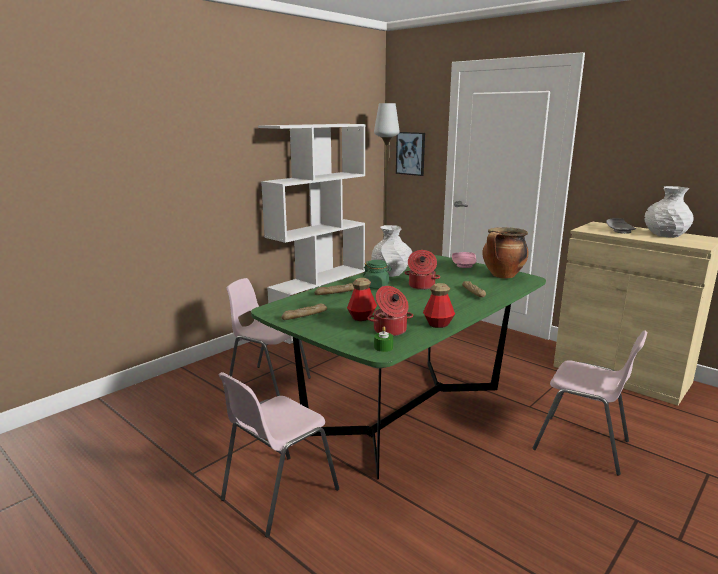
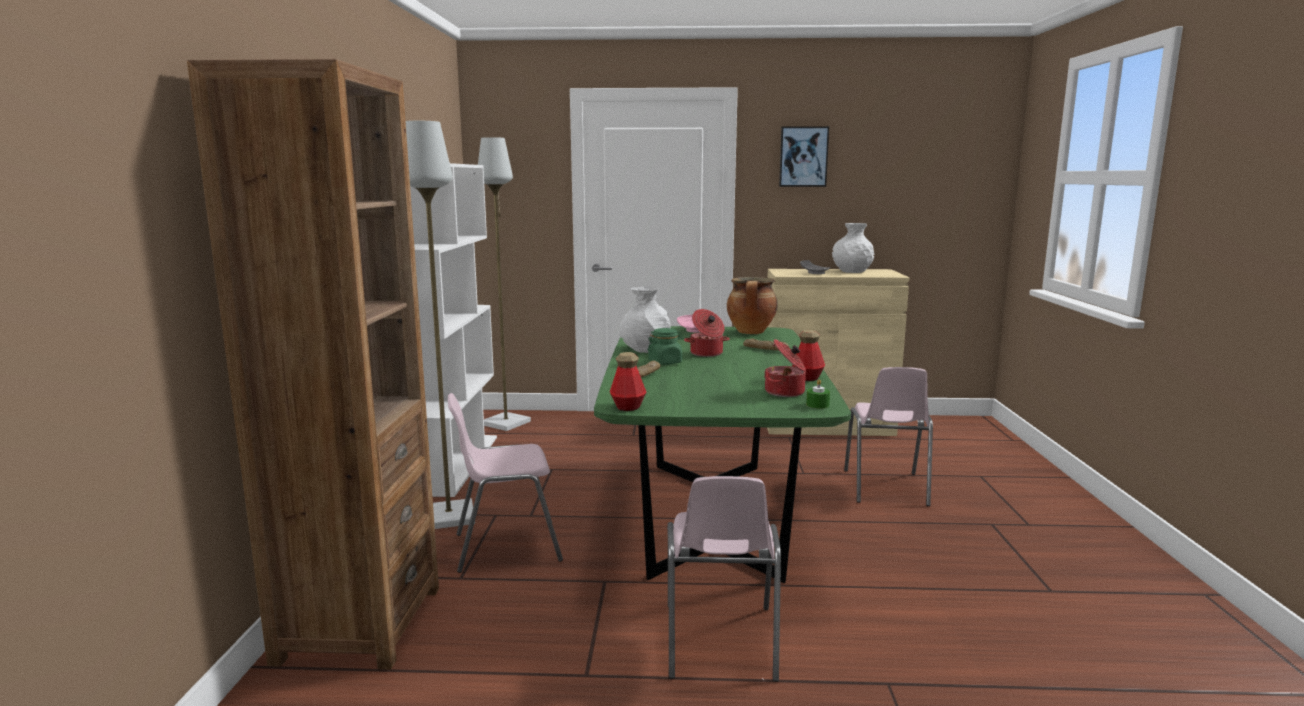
camera: 40 degrees left, 5 degrees down
(155, 396) = (359, 624): none -> brown bookcase
(270, 354) = (447, 516): none -> grey floor lamp
(304, 316) = (673, 402): bread -> none
(362, 317) = (731, 389): bottle -> bottle (628, 407)
(411, 153) = (513, 207): picture -> picture (803, 156)
(582, 445) = (885, 488): pink chair -> pink chair turned 105 degrees clockwise

